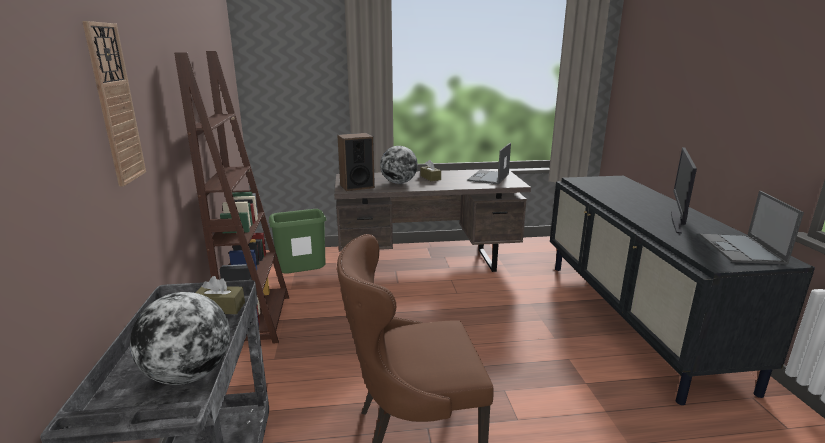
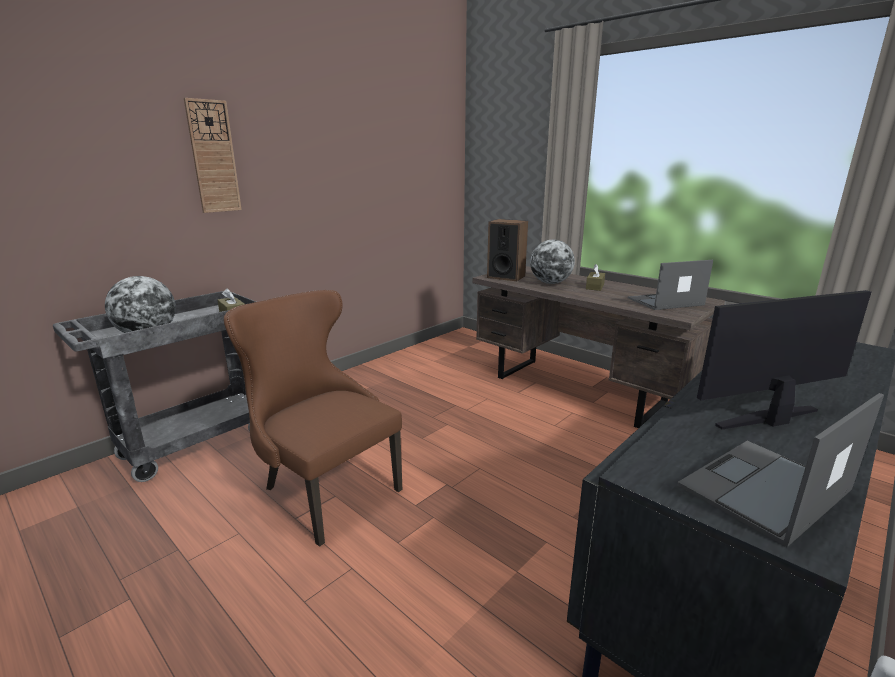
camera: 50 degrees right, 0 degrees up
(258, 320) = (379, 370): brown bookcase -> none
(303, 278) = (455, 357): green trash can -> none

